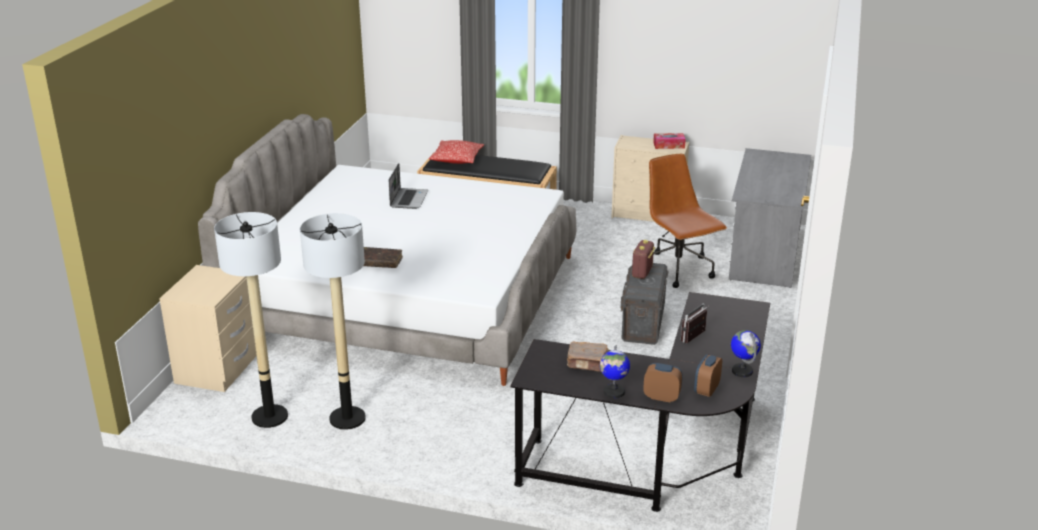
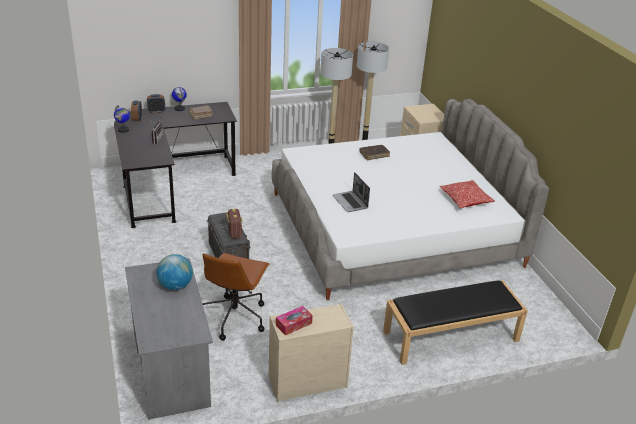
camera: 145 degrees right, 5 degrees up
(408, 199) = (427, 202): laptop -> laptop (350, 202)
(456, 159) = (487, 297): pillow -> pillow (465, 200)
(678, 270) = (234, 317): brown office chair -> brown office chair turned 75 degrees clockwise
(758, 183) = (175, 286): none -> globe

